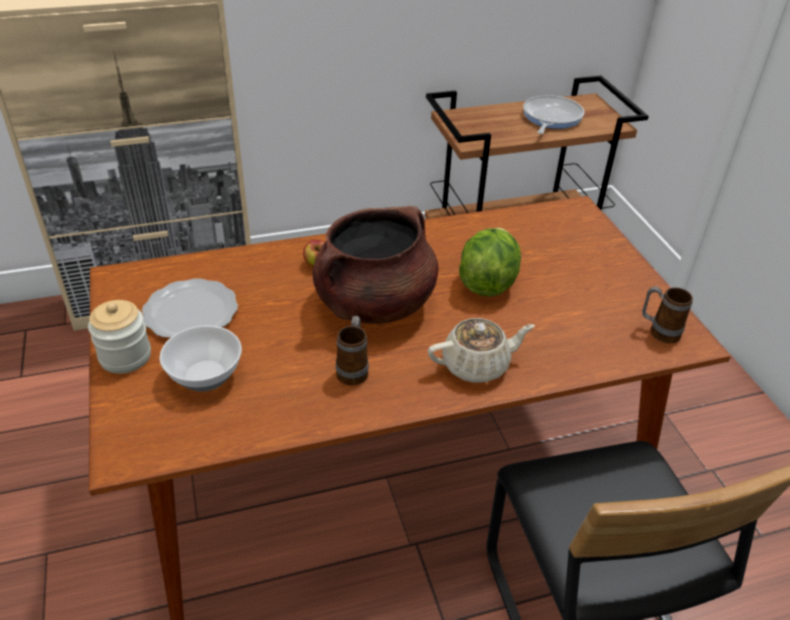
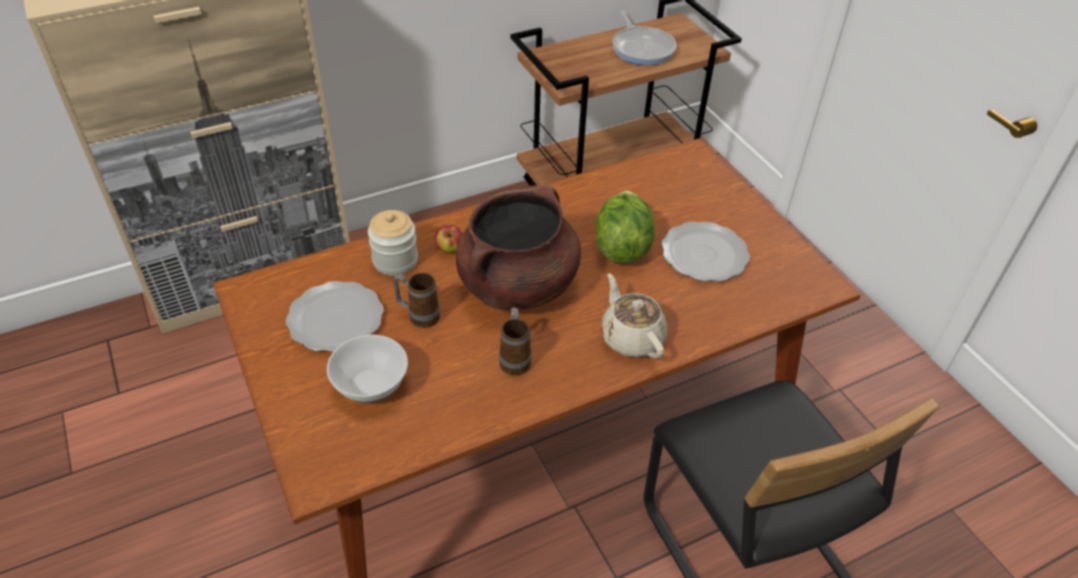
camera: 10 degrees left, 5 degrees up
(125, 356) = (283, 376): jar -> jar (395, 260)
(476, 365) = (631, 337): beige teapot -> beige teapot turned 90 degrees counterclockwise
(550, 118) = (642, 48): frying pan -> frying pan turned 150 degrees clockwise
(569, 297) = (703, 253): none -> plate
(658, 331) = (792, 278): mug -> mug (418, 315)

